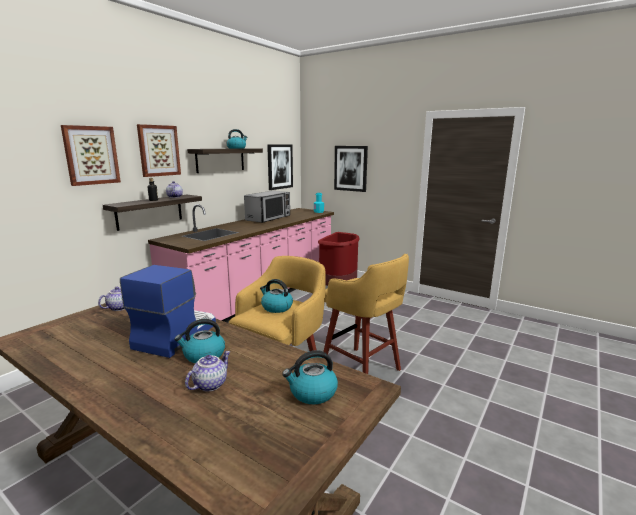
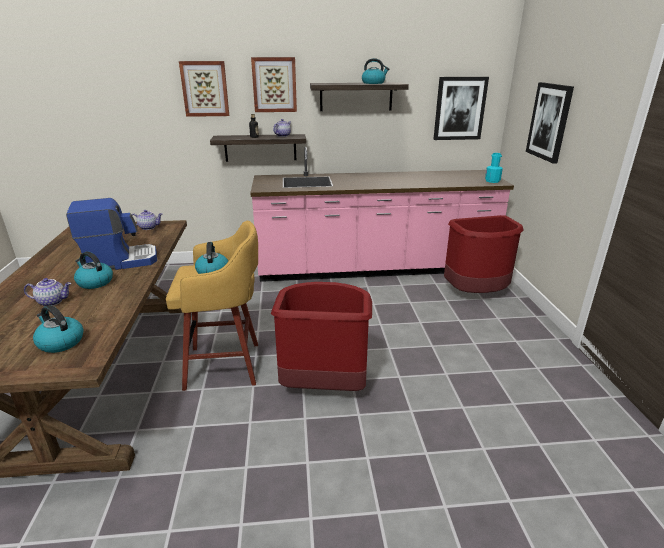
camera: 50 degrees right, 10 degrees up
(268, 218) = (408, 176): microwave -> none
(362, 371) = (323, 386): yellow stool -> red trash can

